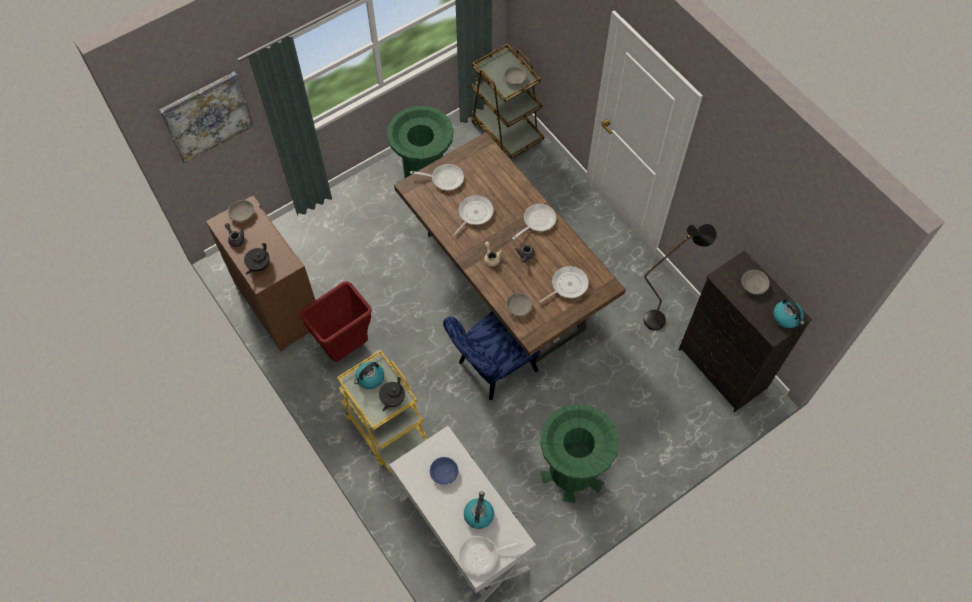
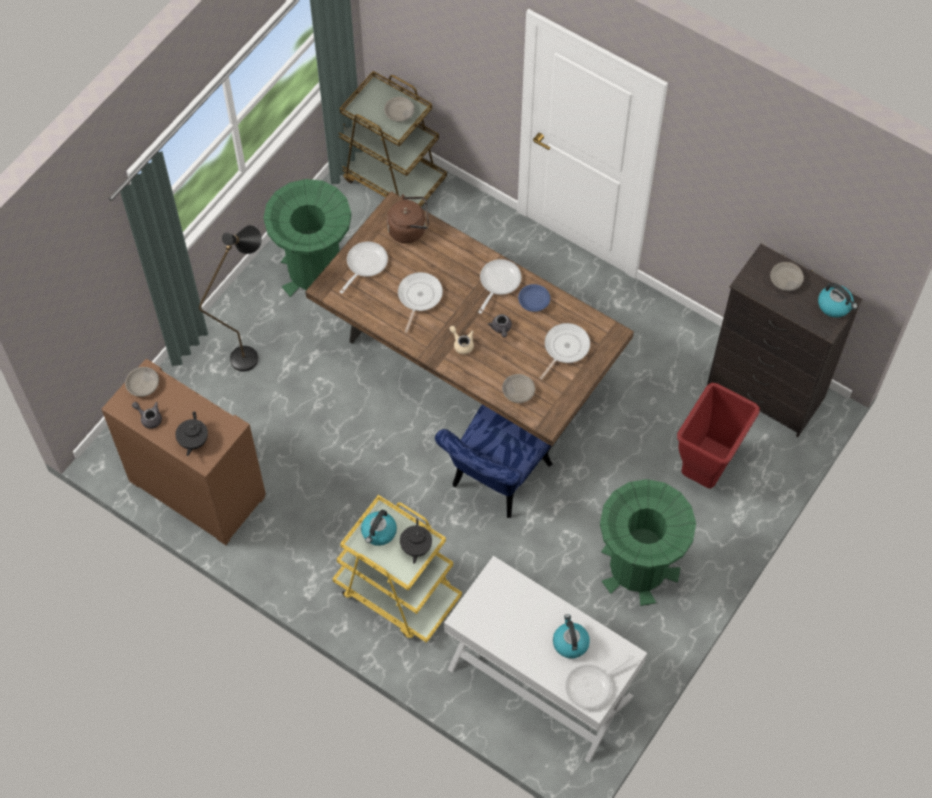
camera: 20 degrees left, 0 degrees up
(207, 116) = (75, 278): picture -> none
(346, 349) = (306, 515): red trash can -> red trash can (706, 470)
(444, 178) = (364, 264): frying pan -> frying pan turned 45 degrees counterclockwise
(444, 473) = (512, 610): blue bowl -> blue bowl (534, 301)
(487, 163) = (409, 229): none -> brown kettle
(662, 317) = (673, 352): black floor lamp -> black floor lamp (252, 352)

